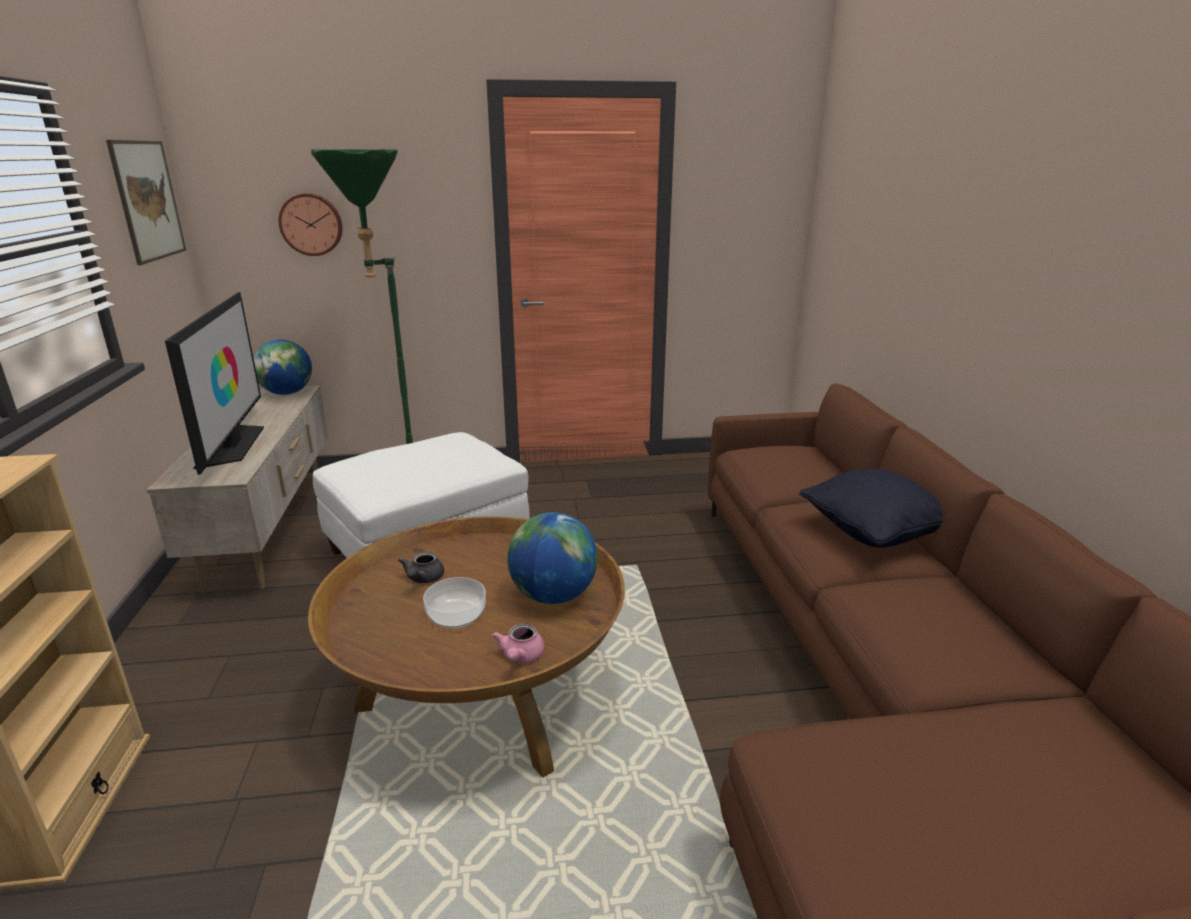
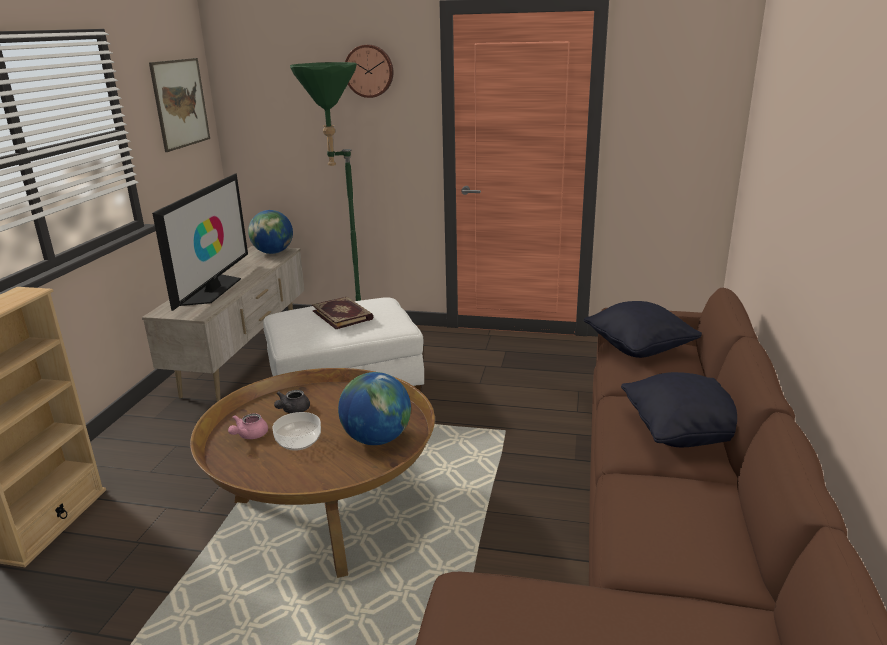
camera: 20 degrees right, 0 degrees up
(311, 224) = (300, 120): wall clock -> wall clock (369, 71)
(423, 456) = (343, 315): none -> book
(520, 657) = (323, 479): pink teapot -> pink teapot (249, 435)
(767, 455) = (639, 349): none -> black pillow

